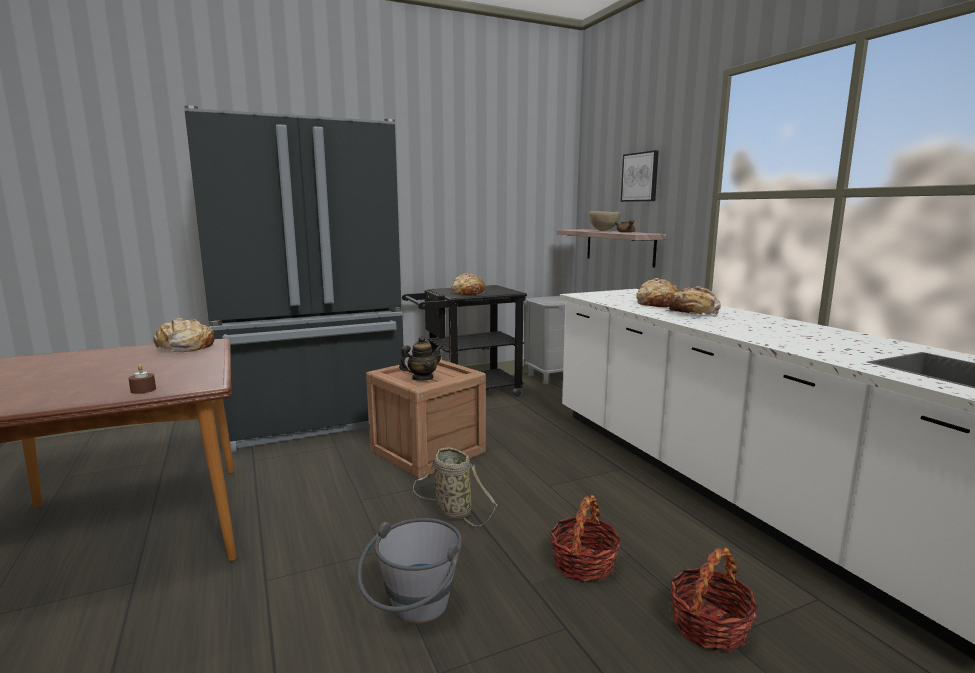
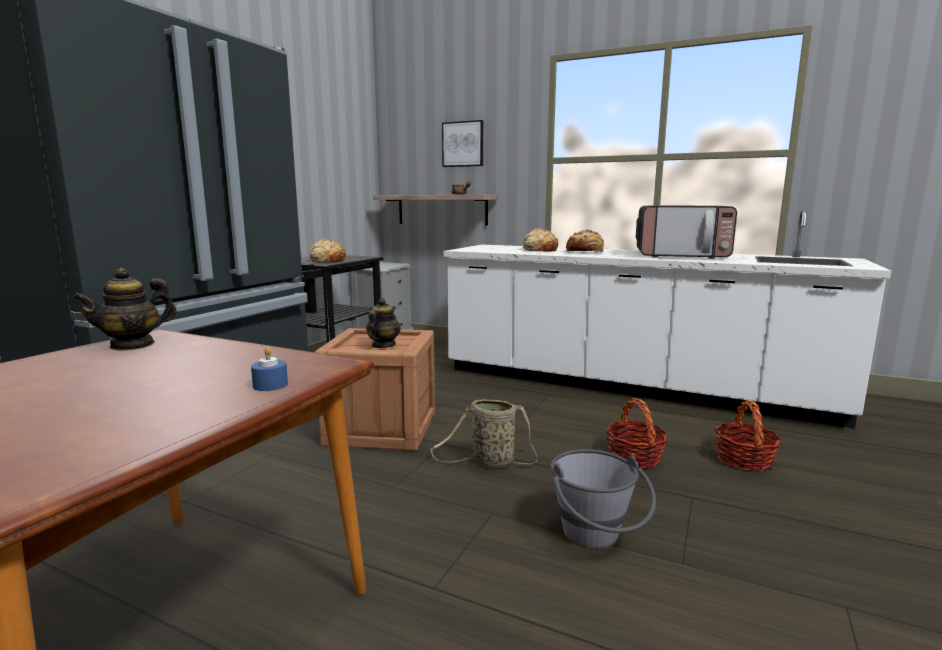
camera: 40 degrees left, 0 degrees up
(143, 390) = (270, 385): brown candle -> blue candle
(184, 347) = (133, 345): bread -> teapot
(603, 231) = (429, 194): brown bowl -> none
(796, 335) = (681, 256): none -> microwave

